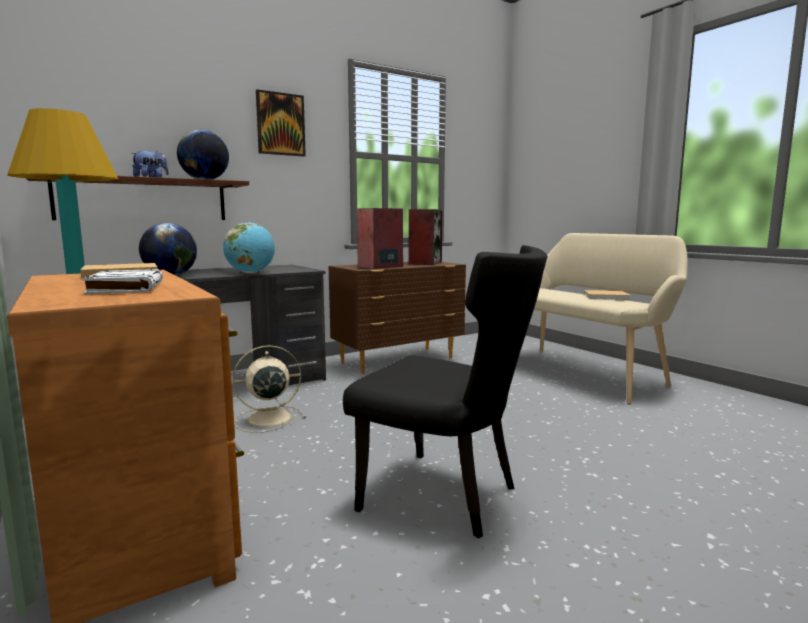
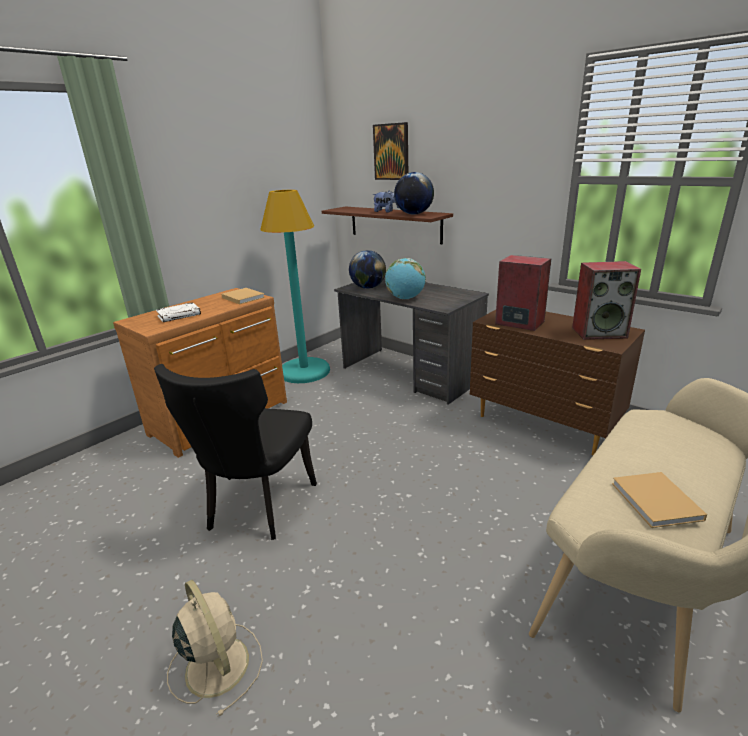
camera: 75 degrees right, 15 degrees up
(267, 419) = (355, 407): beige fan -> beige fan (216, 664)
(280, 124) = (495, 153): picture -> picture (391, 152)

